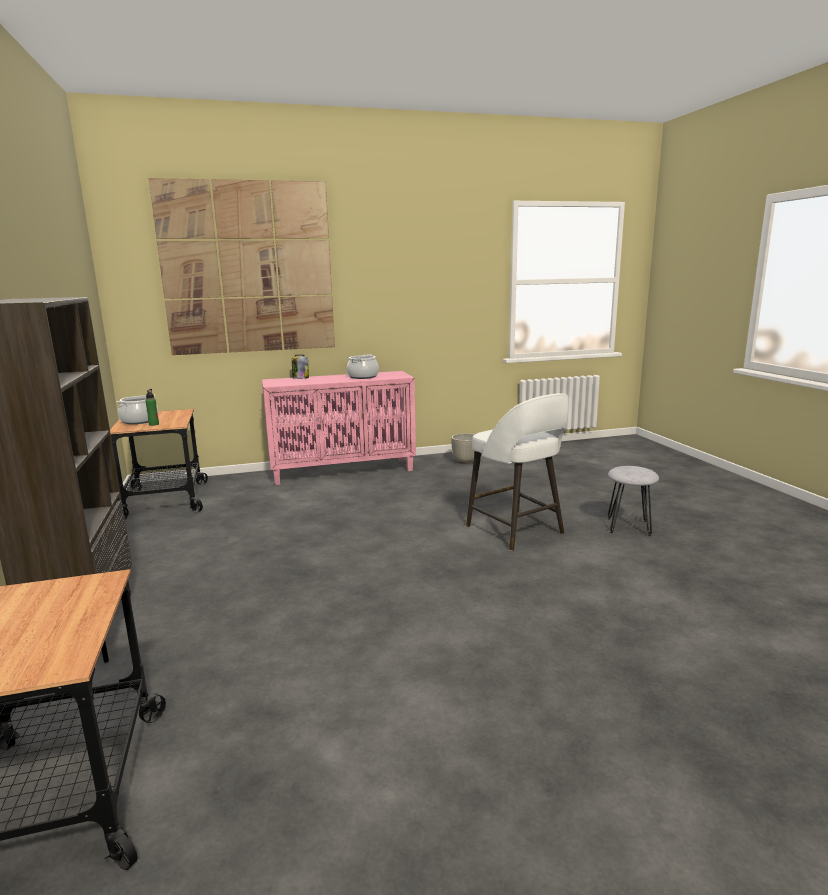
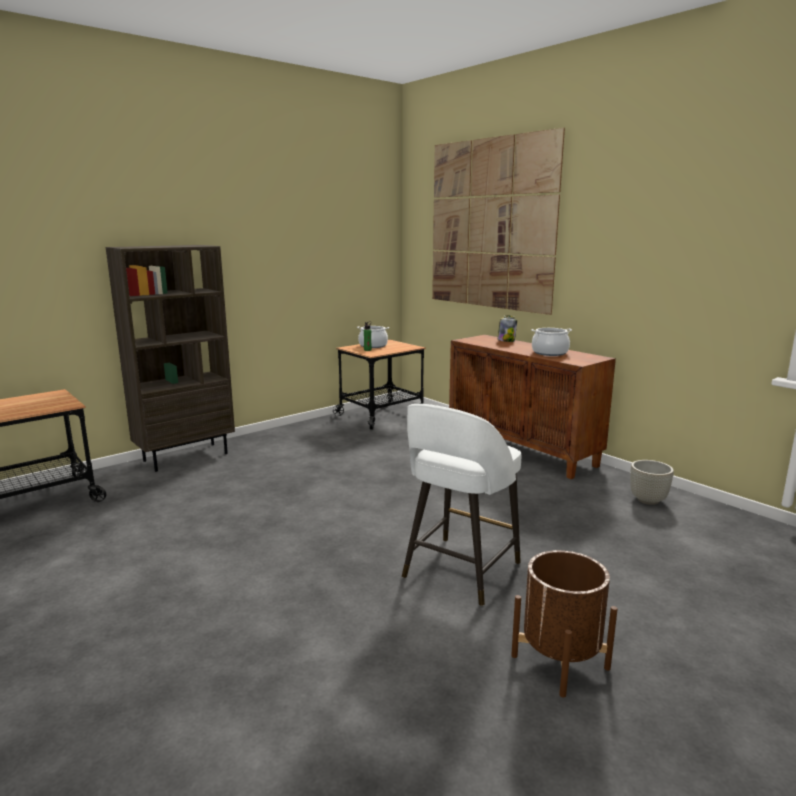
camera: 65 degrees right, 0 degrees up
(343, 471) = (522, 450): pink cabinet -> brown cabinet
(629, 527) = (560, 662): grey stool -> brown planter

